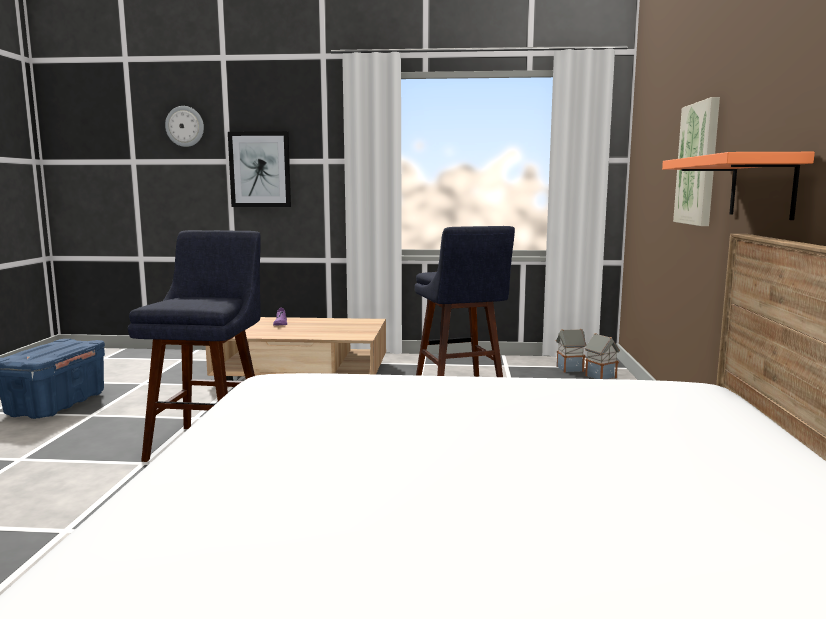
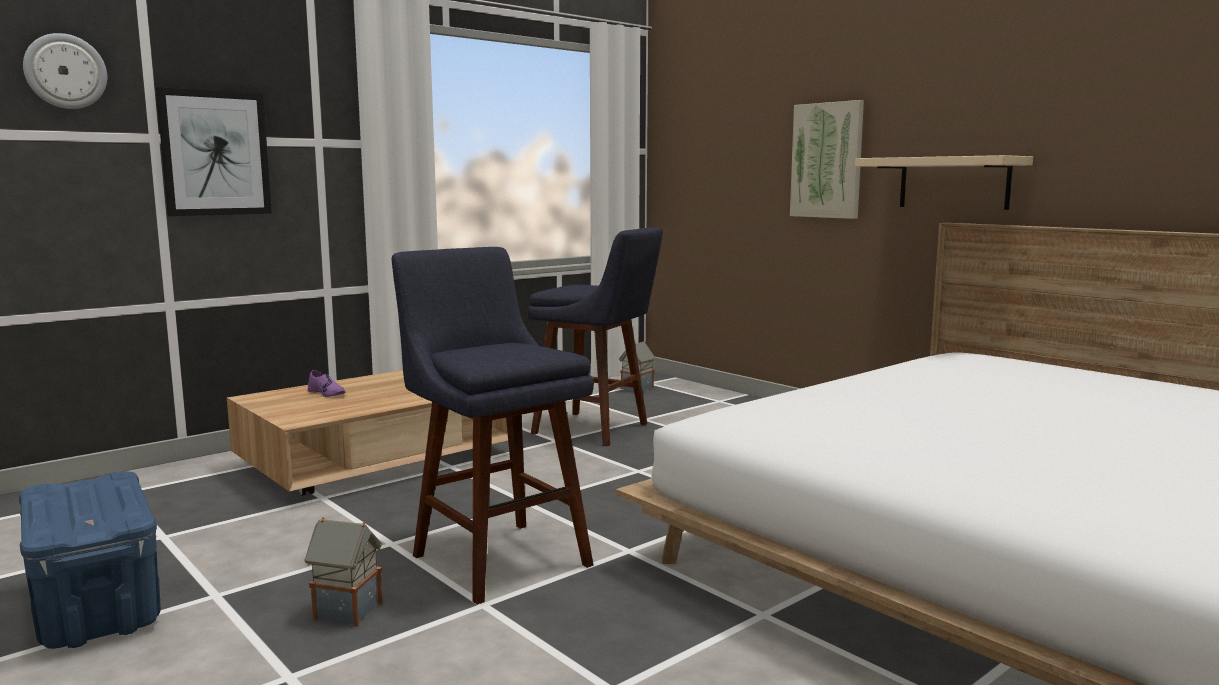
camera: 45 degrees left, 0 degrees up
(600, 376) = (676, 389): toy house -> toy house (346, 611)
(762, 187) = (954, 183): orange shelf -> beige shelf

